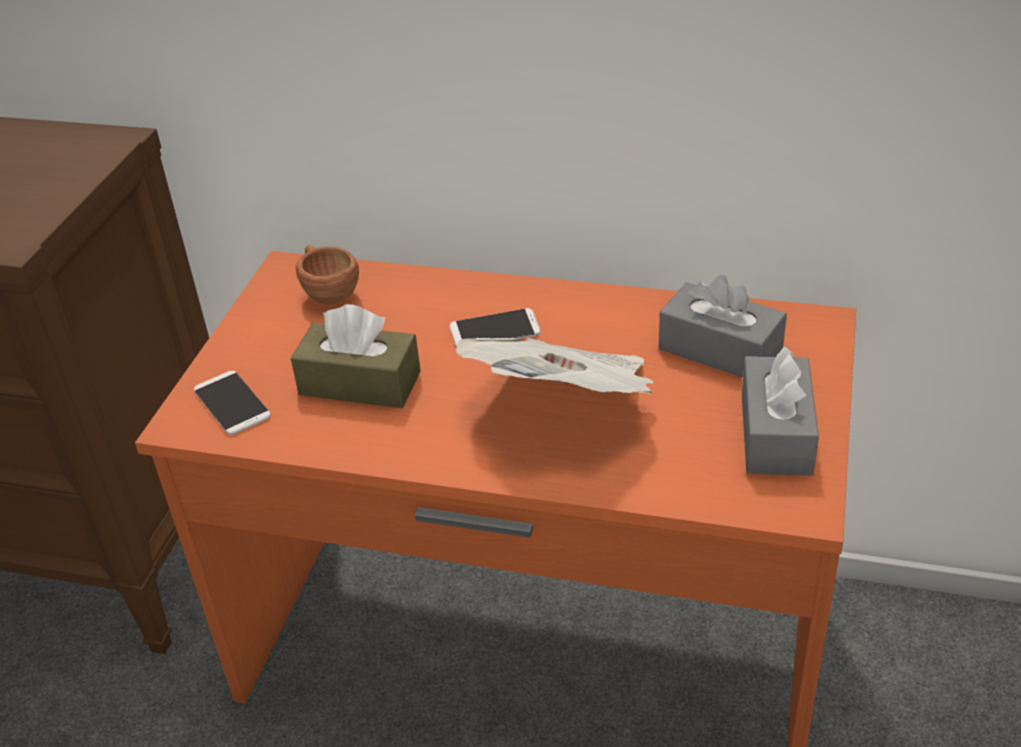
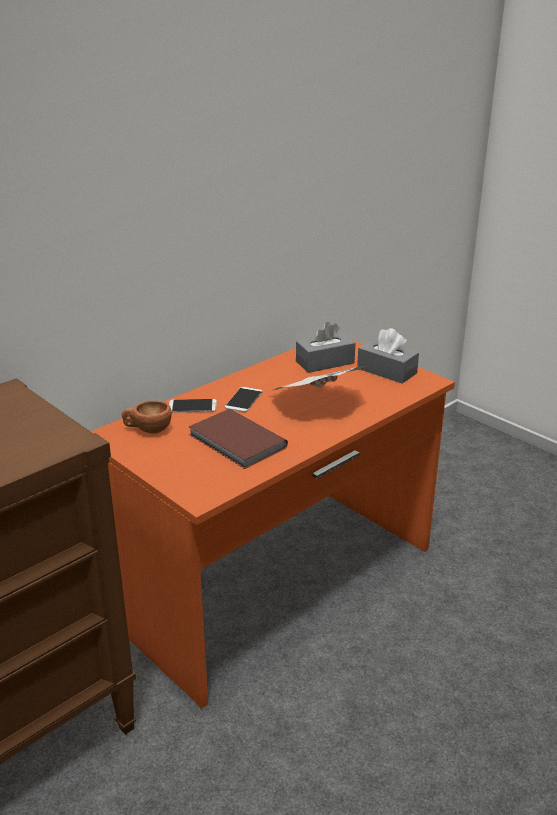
camera: 60 degrees left, 10 degrees down
(232, 403) = (204, 480): phone -> phone (192, 406)
(360, 383) = (236, 442): brown tissue box -> brown book

